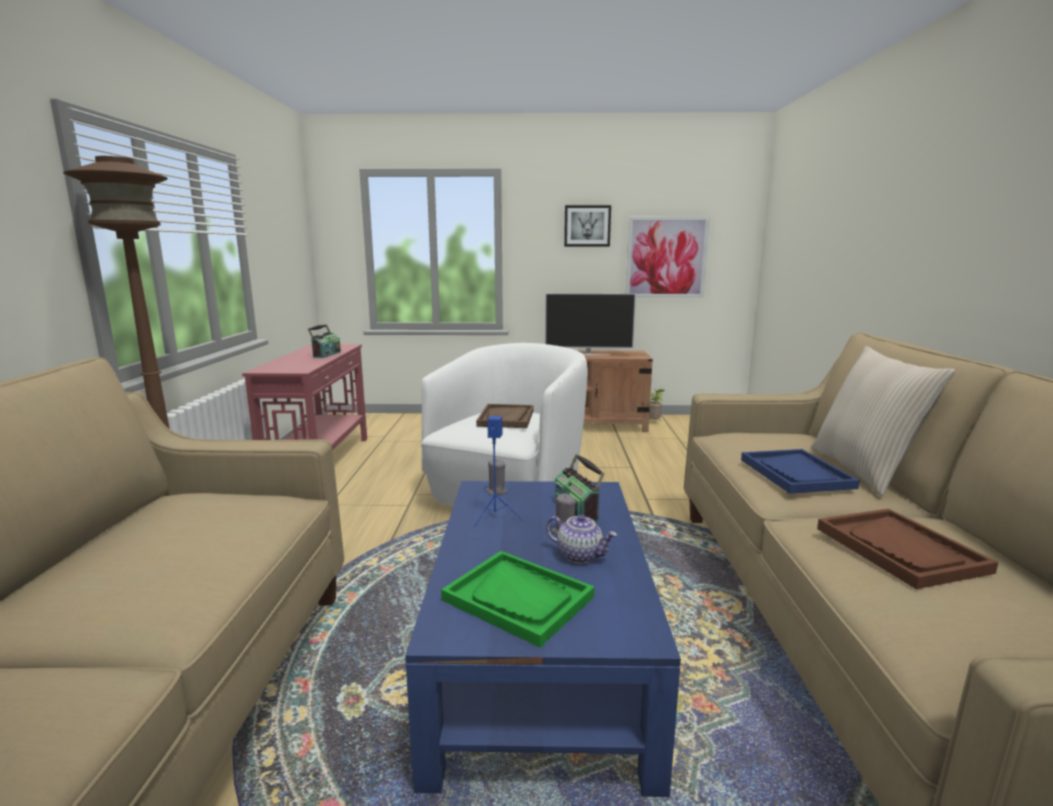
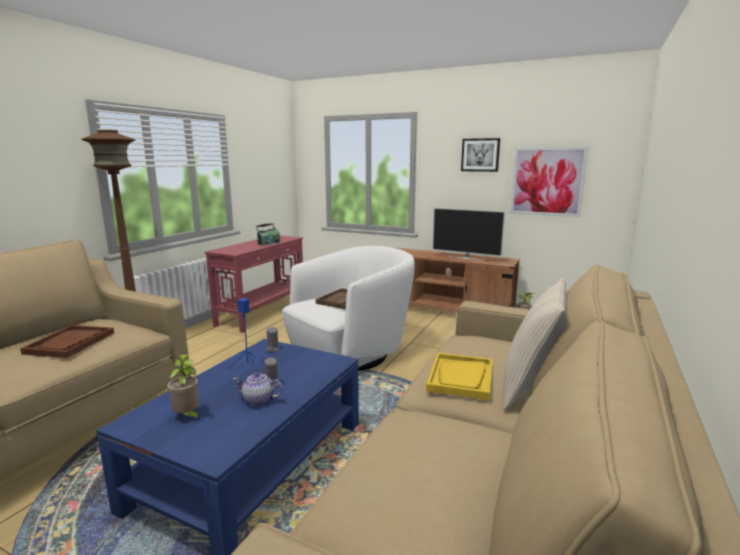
camera: 25 degrees right, 0 degrees up
(518, 598) = (187, 416): green tray -> potted plant
(577, 510) = (301, 372): radio -> none
(580, 555) = (258, 401): teapot -> teapot turned 135 degrees clockwise
(796, 473) = (461, 377): blue tray -> yellow tray
(900, 549) = (428, 451): brown tray -> brown tray (70, 343)

